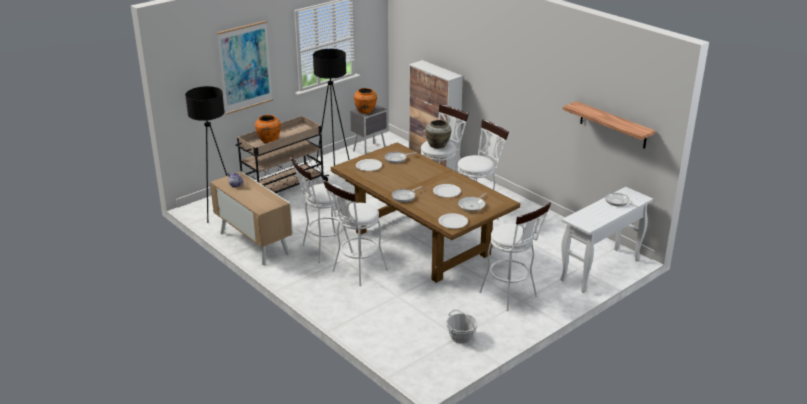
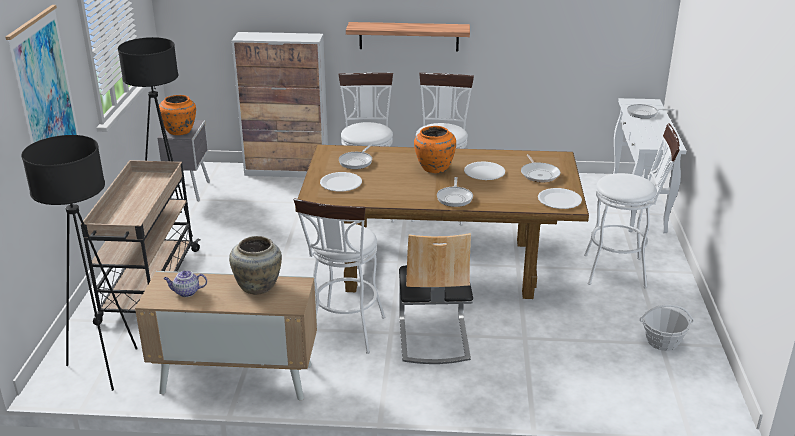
camera: 45 degrees left, 0 degrees up
(269, 140) = (126, 211): orange vase -> orange vase (434, 168)
(357, 272) = (433, 337): white stool -> chair
(438, 145) = (369, 130): beige vase -> beige vase (258, 286)
(613, 125) = (590, 27): shelf -> shelf (409, 36)

